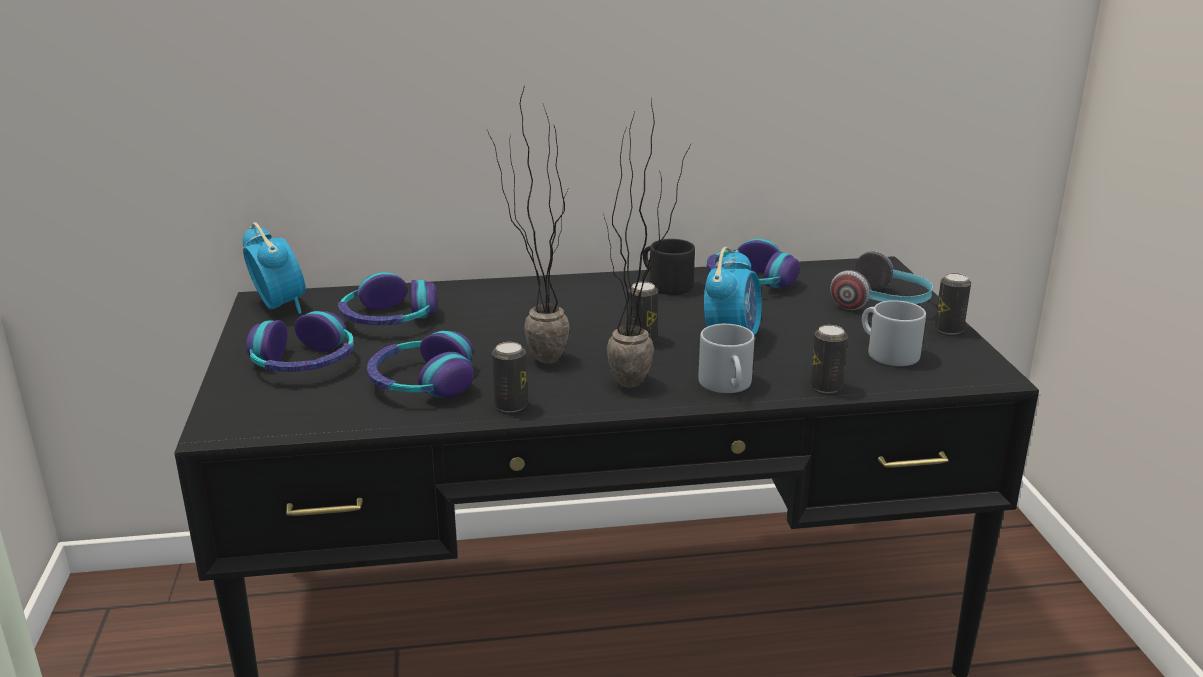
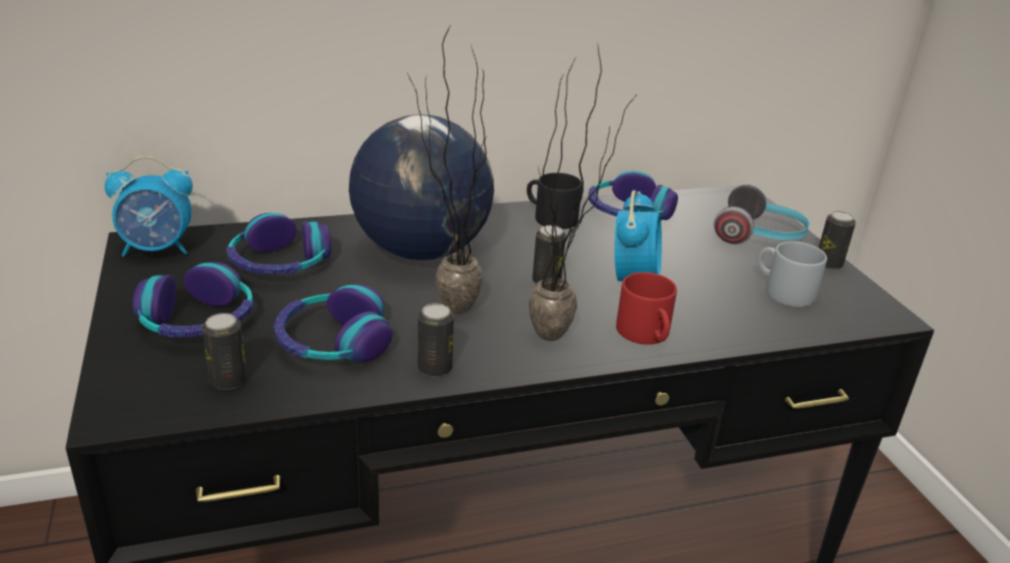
camera: 10 degrees left, 5 degrees up
(279, 306) = (158, 249): alarm clock -> alarm clock turned 120 degrees clockwise
(527, 311) = (422, 251): none -> globe
(728, 385) = (647, 335): grey mug -> red mug
(825, 387) = (741, 333): can -> can (228, 380)

